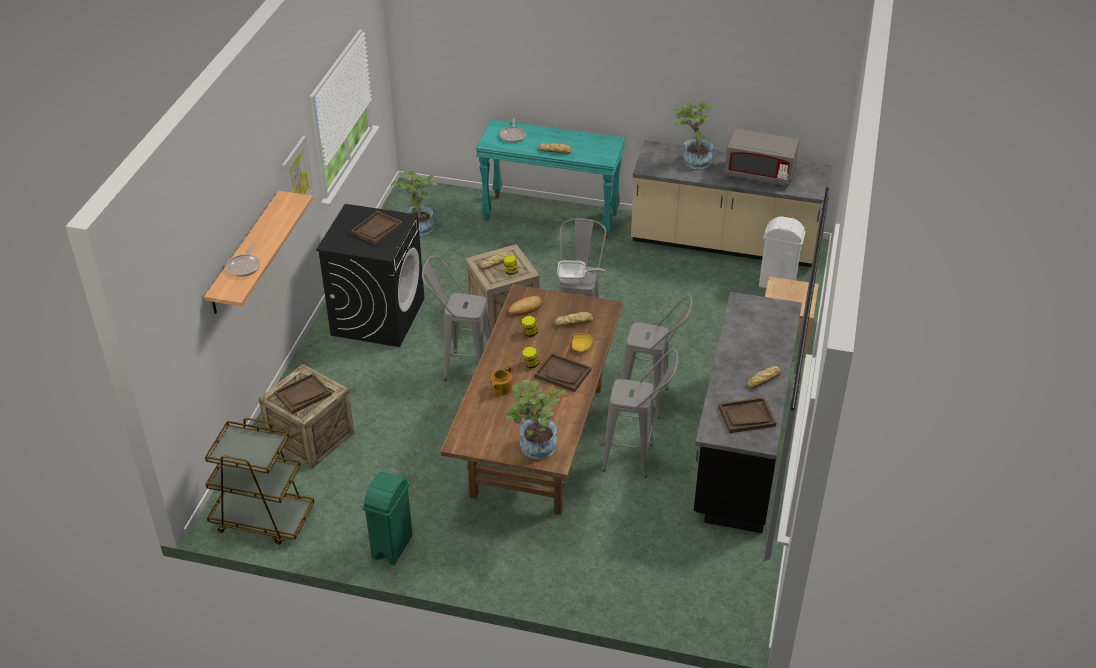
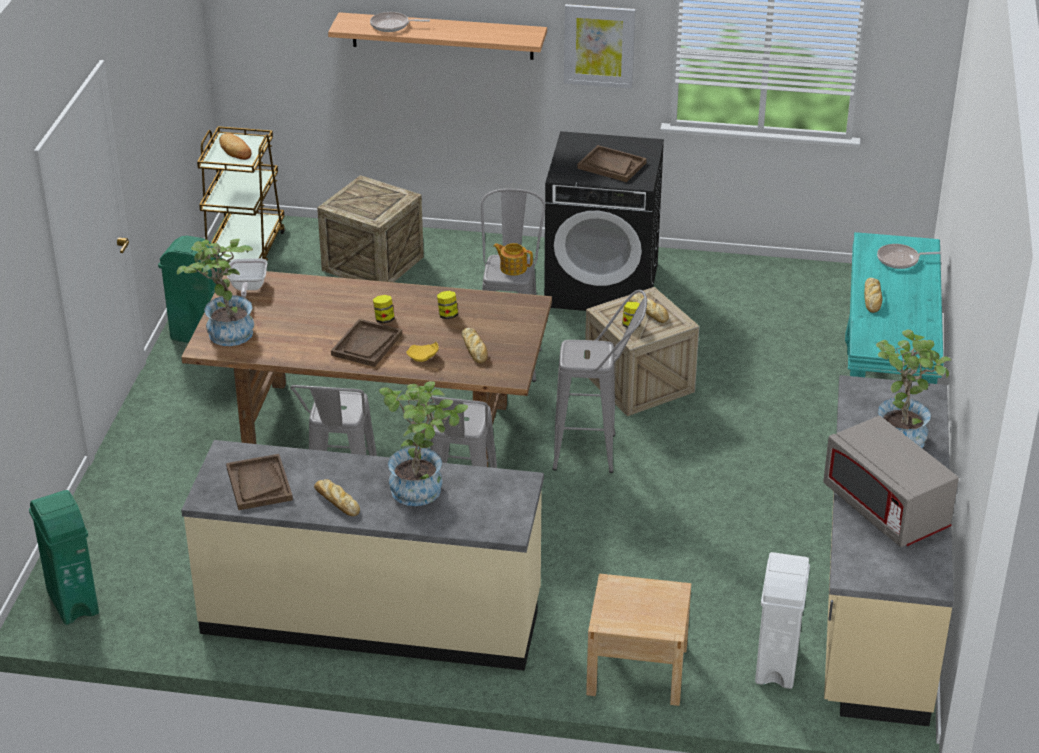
camera: 85 degrees right, 5 degrees down
(303, 395) = (366, 200): brown tray -> none
(418, 225) = (814, 296): potted plant -> potted plant (423, 487)
(501, 388) = (336, 300): teapot -> teapot (513, 268)
(526, 308) = (500, 309): bread -> bread (235, 150)
(574, 280) = (577, 350): frying pan -> frying pan (248, 288)
(731, 608) = (73, 602): none -> green trash can
(740, 446) = (372, 615): black counter -> beige counter
(759, 174) = (885, 509): grey microwave -> grey microwave turned 45 degrees counterclockwise

